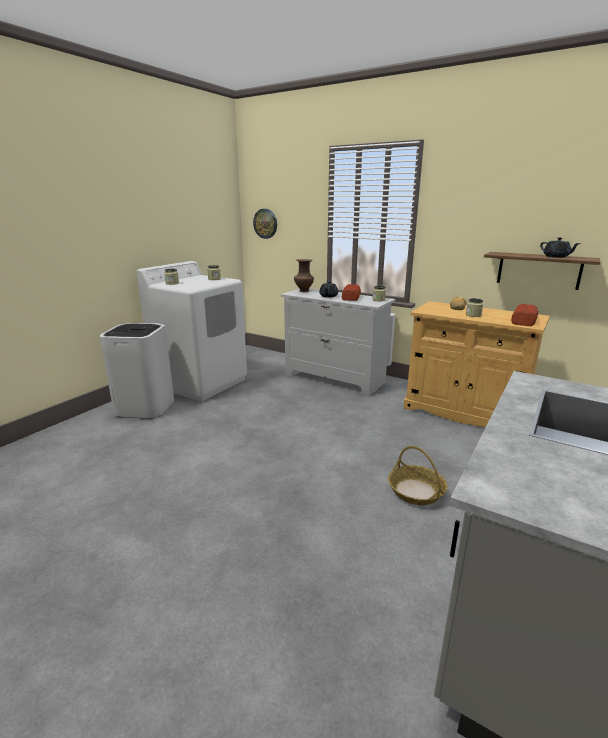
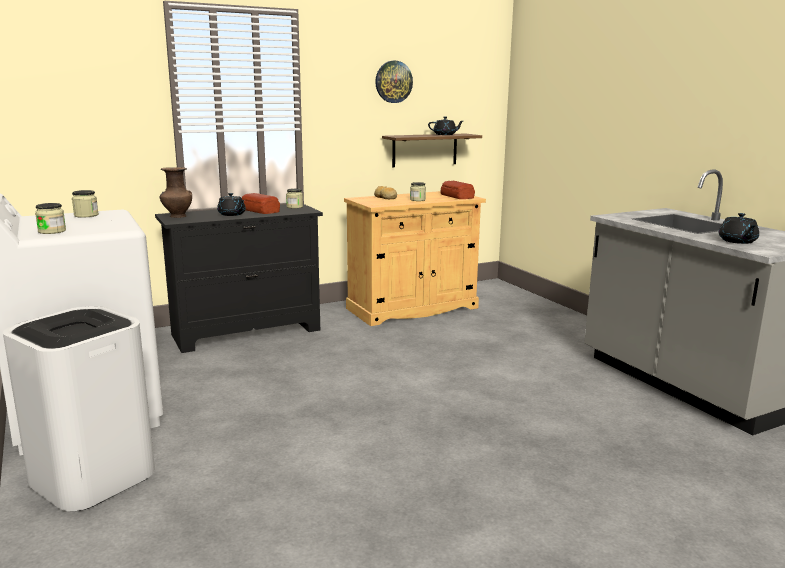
camera: 60 degrees left, 5 degrees down
(265, 223) = (40, 118): wall clock -> wall clock (393, 82)
(334, 378) = (247, 332): white dresser -> black dresser
(416, 491) = (515, 367): basket -> none
(526, 466) = (737, 241): none -> black teapot

